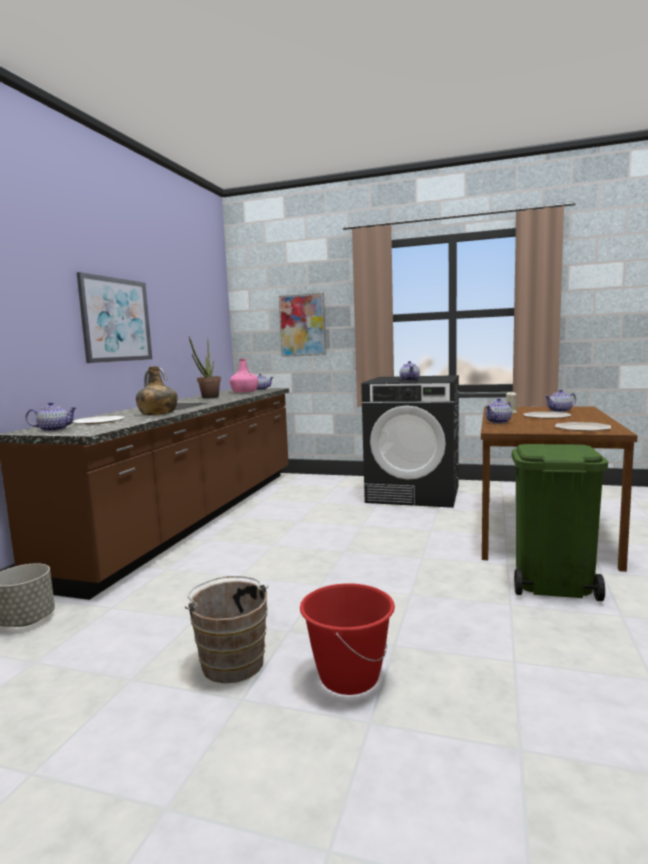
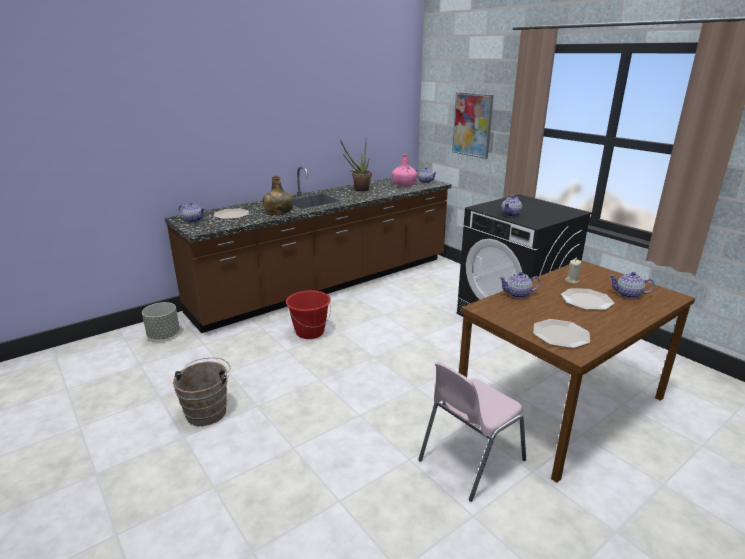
camera: 35 degrees right, 15 degrees up
(116, 320) = (275, 127): picture -> none
(349, 677) = (242, 454): red bucket -> red bucket (310, 332)
(552, 584) = (469, 460): green trash can -> pink chair

